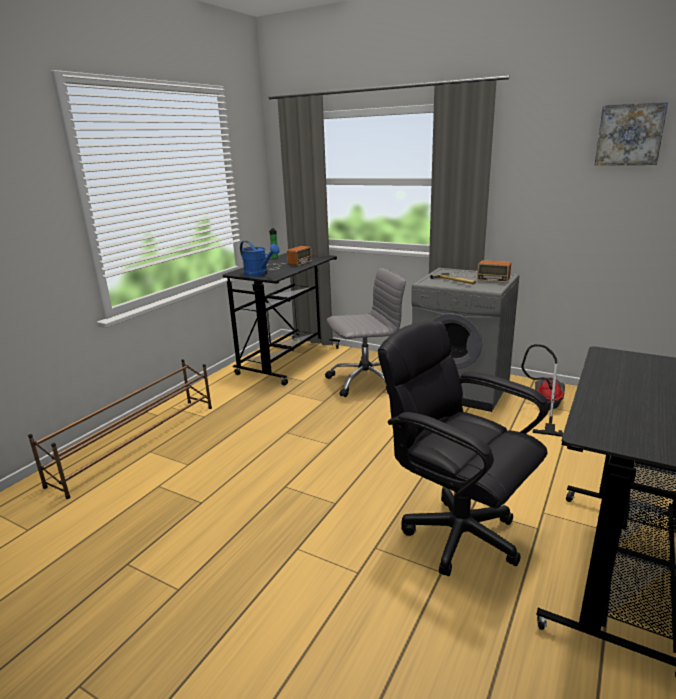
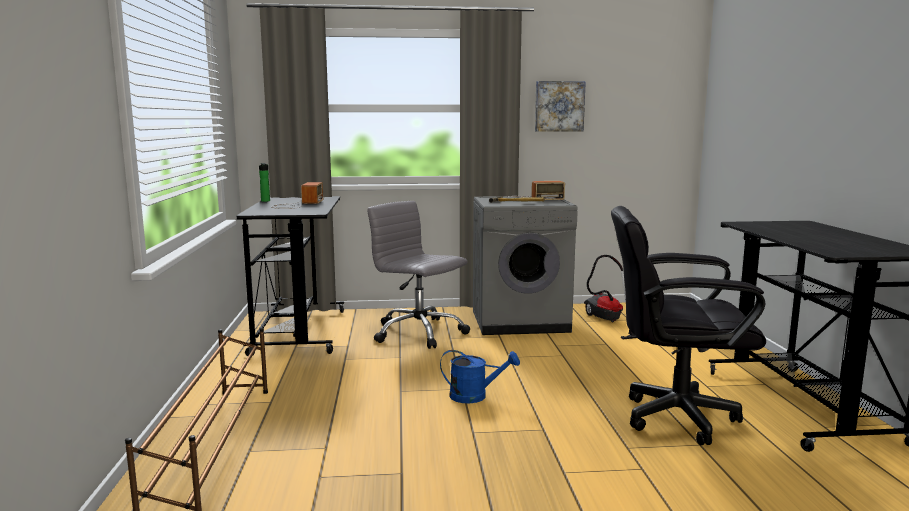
camera: 35 degrees left, 10 degrees down
(259, 274) = (289, 212): blue watering can -> blue watering can (475, 396)
(366, 381) = (419, 333): grey office chair -> grey office chair turned 90 degrees counterclockwise
(629, 135) = (631, 68): picture -> picture (559, 106)

